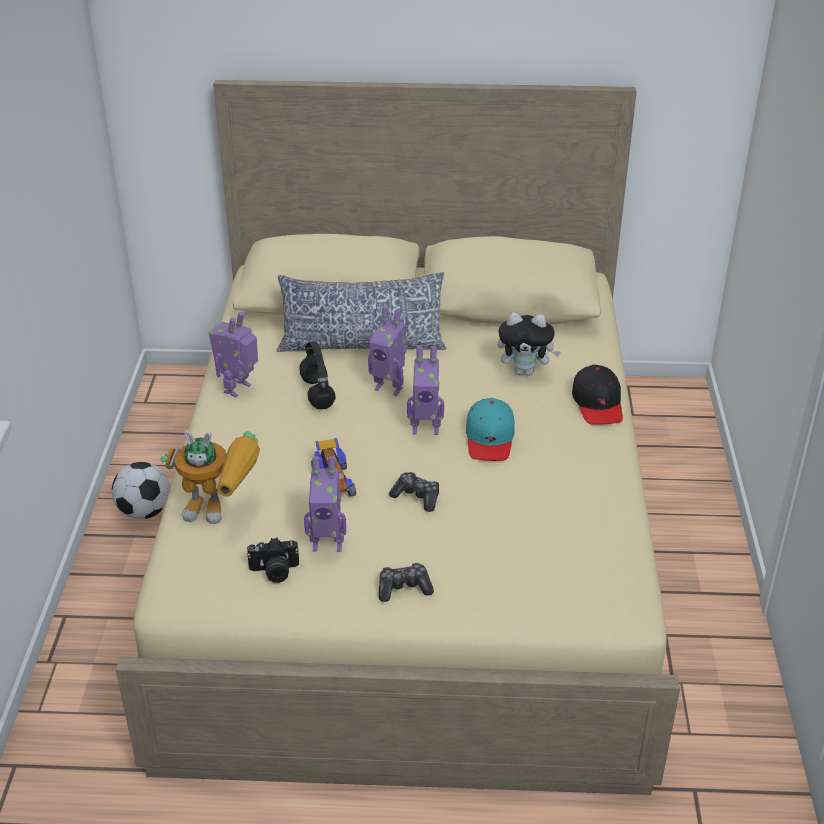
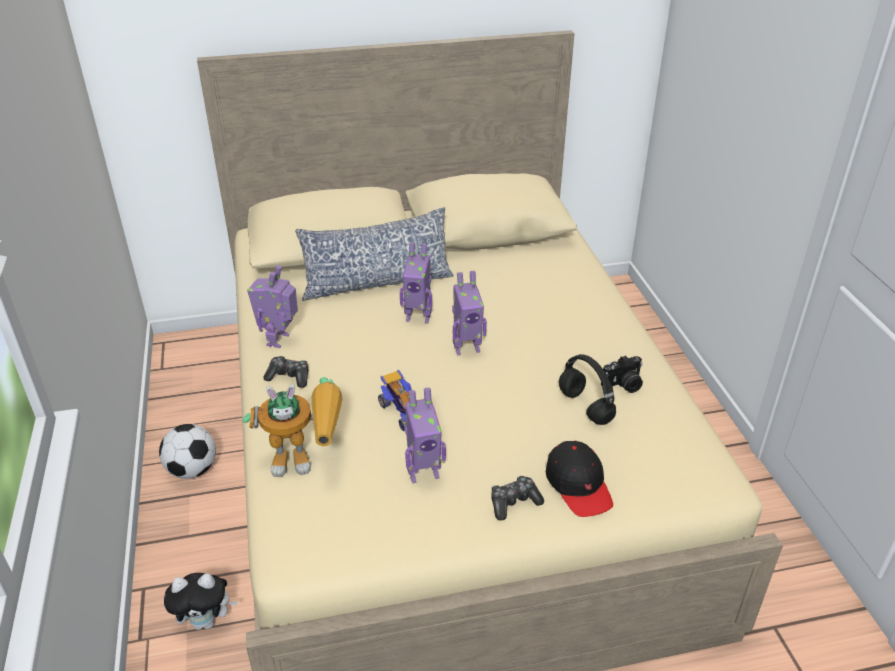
camera: 15 degrees left, 0 degrees up
(274, 571) = (383, 511): camera -> camera (623, 385)
(316, 393) = (354, 332): black headphones -> black headphones (584, 406)
(417, 497) = (487, 412): game controller -> game controller (289, 377)
(490, 438) = (527, 348): turquoise cap -> none
(525, 371) = (530, 285): plush toy -> plush toy (206, 621)
(598, 404) = (603, 303): black cap -> black cap (578, 485)

